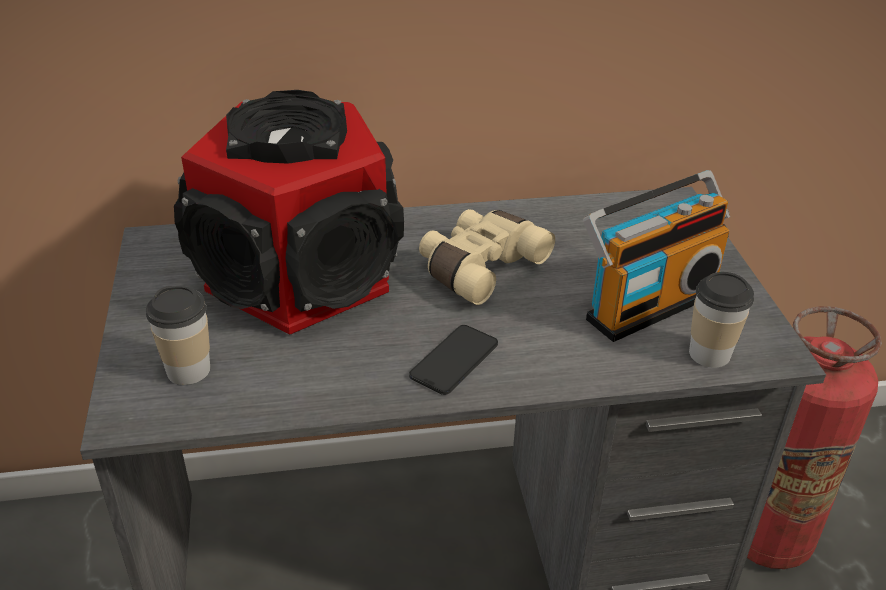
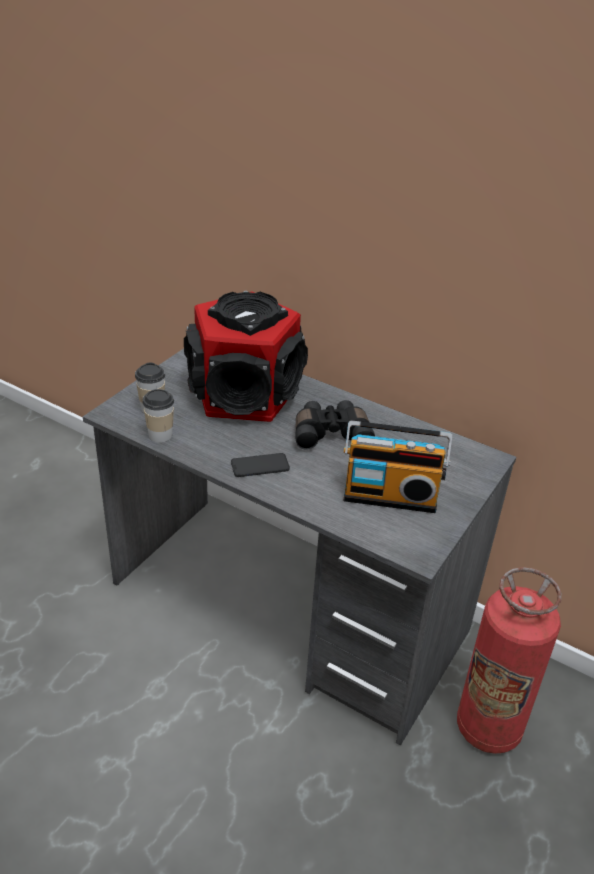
camera: 40 degrees right, 0 degrees up
(478, 266) = (331, 433): beige binoculars -> black binoculars
(709, 353) = (384, 534): cup -> cup (160, 435)

